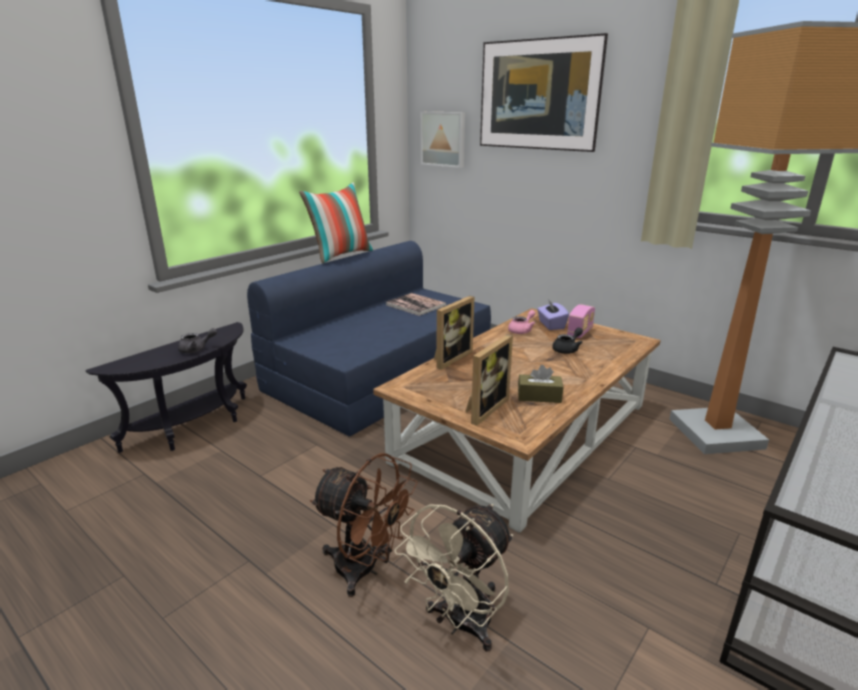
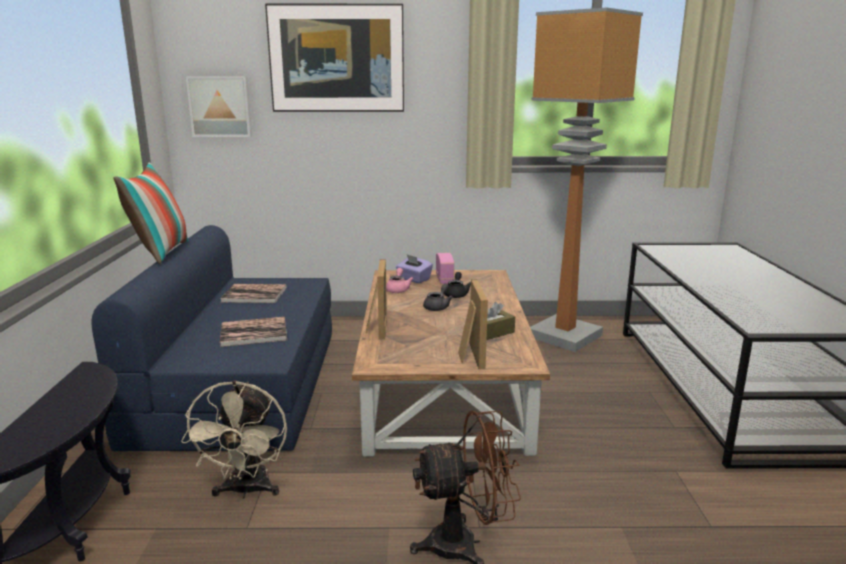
camera: 40 degrees left, 5 degrees down
(197, 349) = (85, 404): grey teapot -> grey teapot (438, 307)
(370, 334) = (254, 332): none -> book
(460, 624) = (581, 536): beige fan -> beige fan (246, 491)

